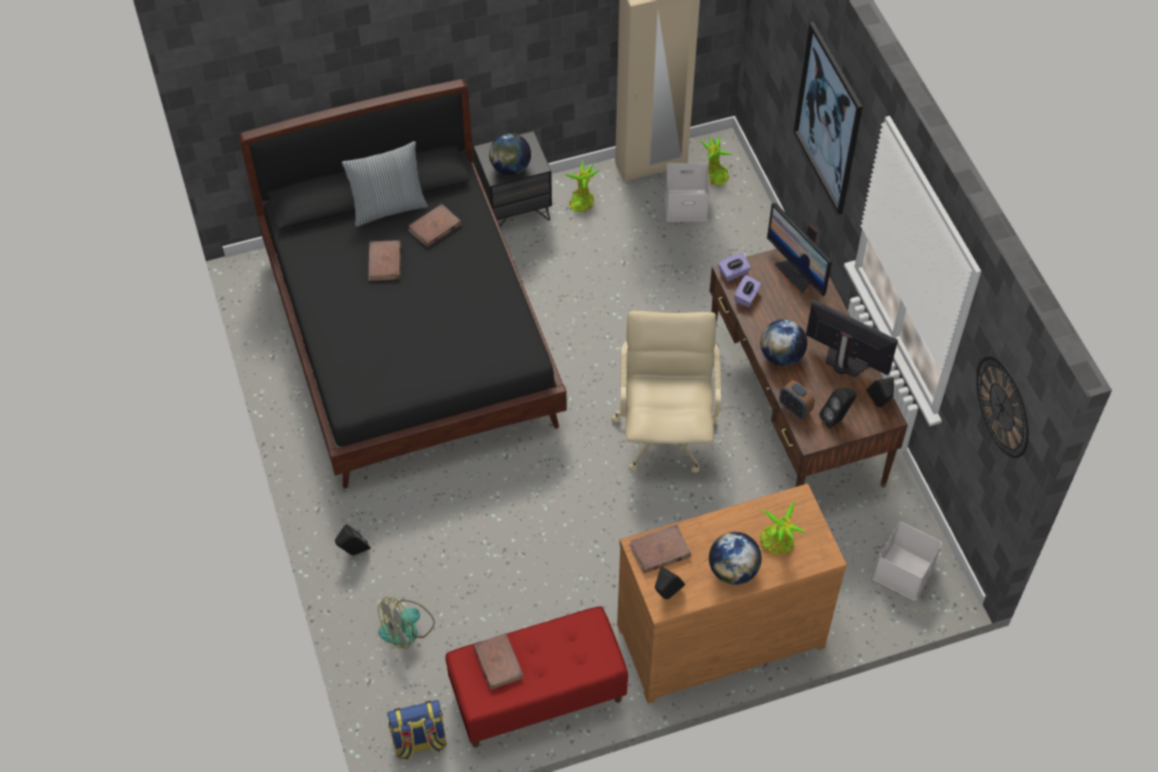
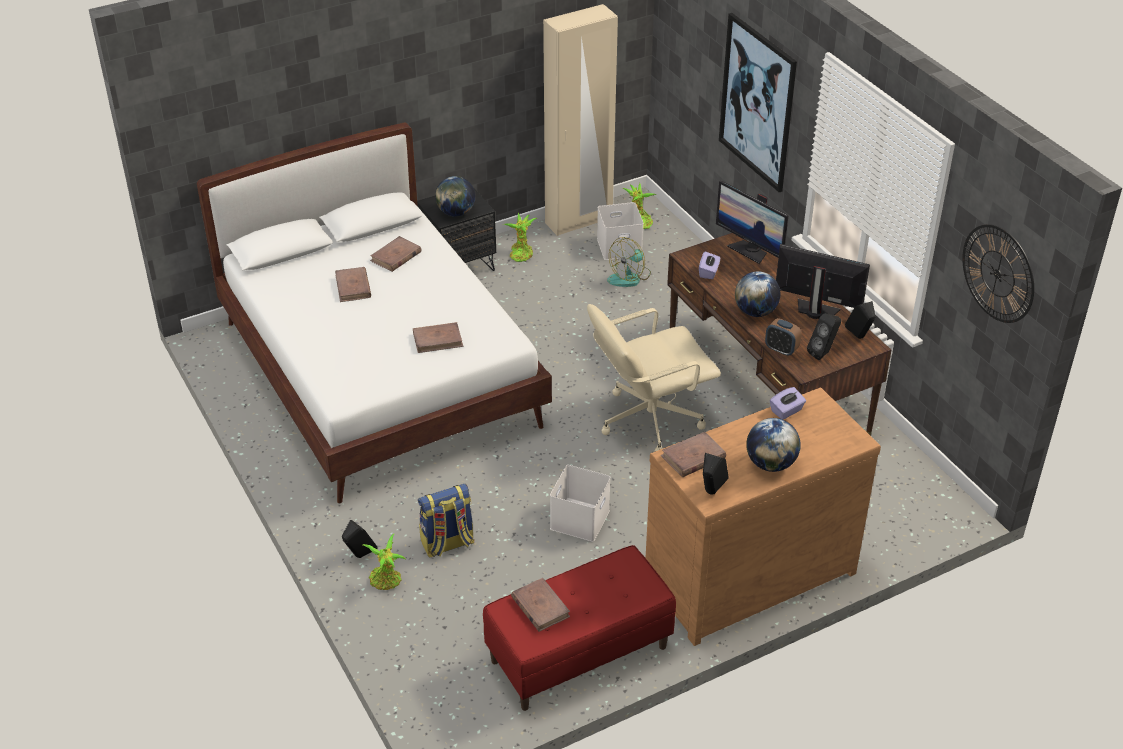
camera: 10 degrees left, 15 degrees down
(388, 207) = (347, 246): pillow -> none
(407, 628) = (429, 614): fan -> fan (629, 277)
(411, 336) = (381, 373): black bed -> white bed
(419, 742) = (464, 714): backpack -> backpack (447, 544)
(456, 343) = (438, 340): none -> brown book
(665, 433) = (649, 419): beige office chair -> beige office chair turned 105 degrees counterclockwise
(733, 273) = (691, 256): purple tissue box -> purple tissue box (786, 411)
(778, 543) = (808, 437): potted plant -> potted plant (386, 581)
(904, 573) = (912, 502): white storage box -> white storage box (580, 520)

